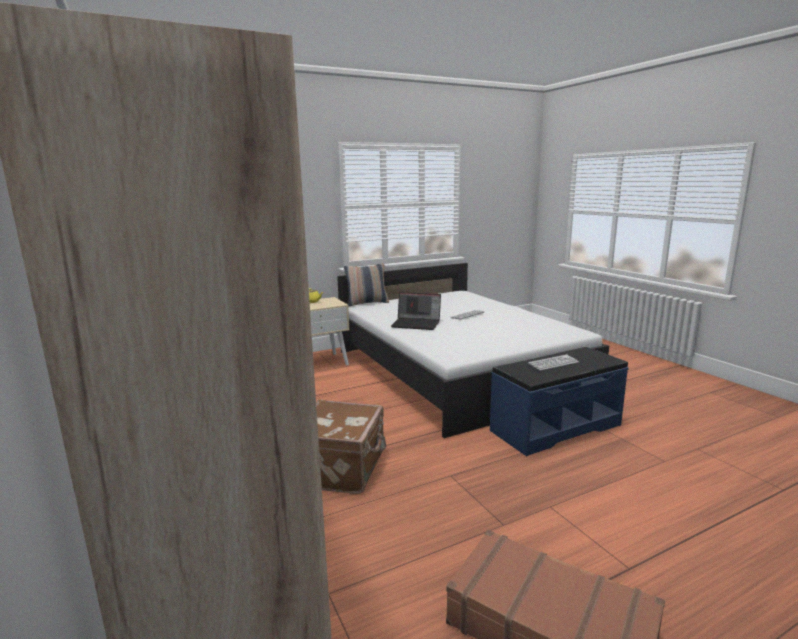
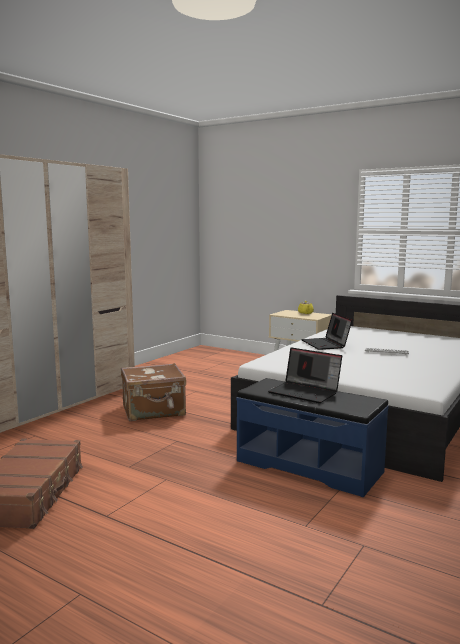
camera: 60 degrees right, 5 degrees down
(367, 303) = (356, 326): pillow -> none
(553, 363) = (305, 392): keyboard -> laptop

